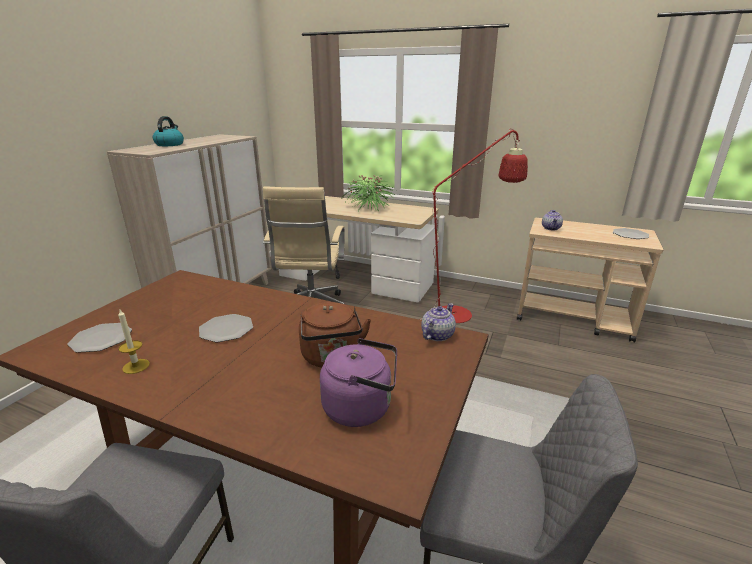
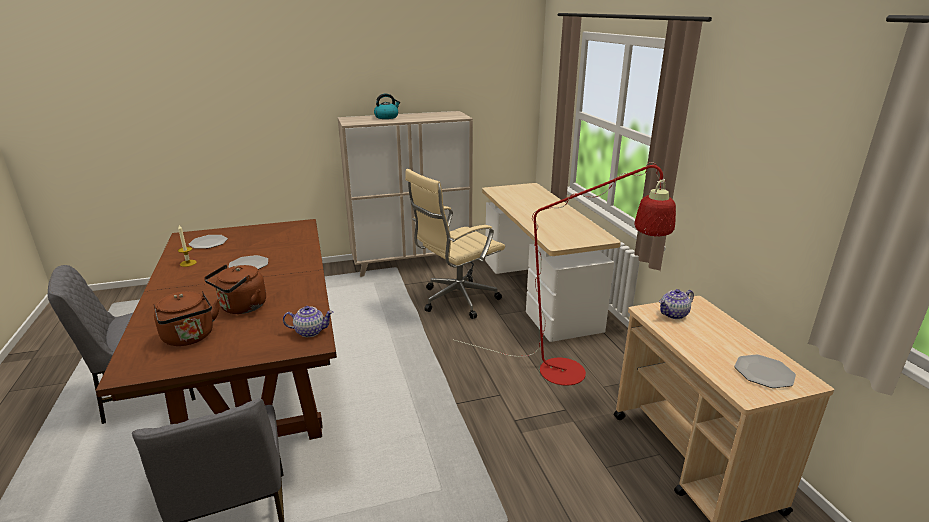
camera: 50 degrees right, 0 degrees up
(361, 408) = (190, 338): purple kettle -> brown kettle
(369, 207) = (554, 217): potted plant -> none

